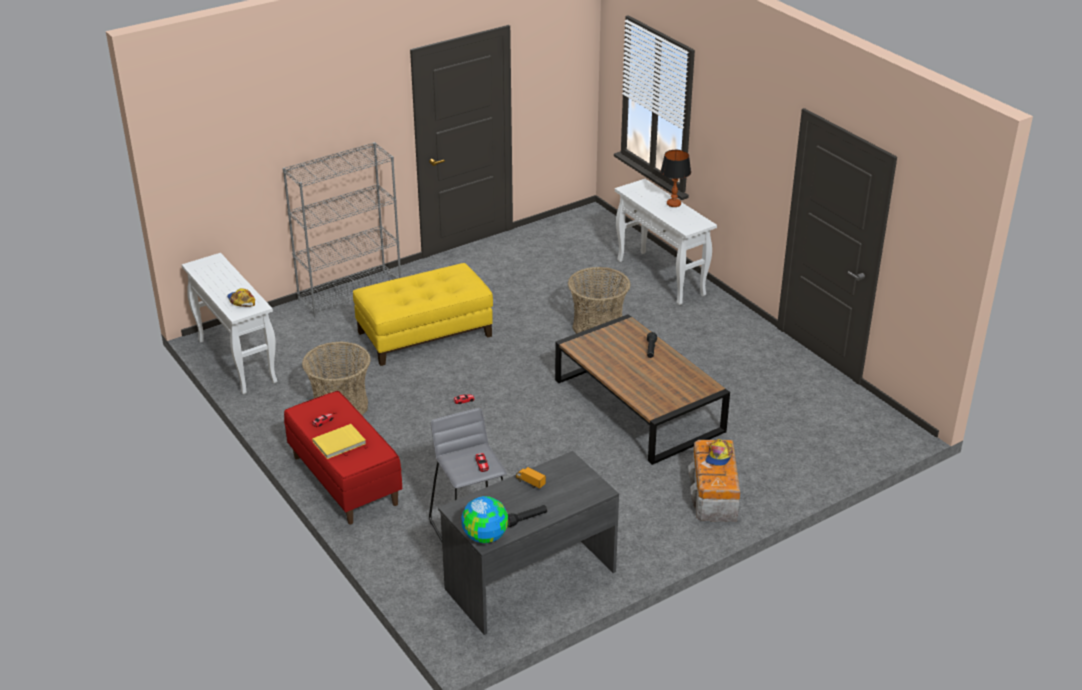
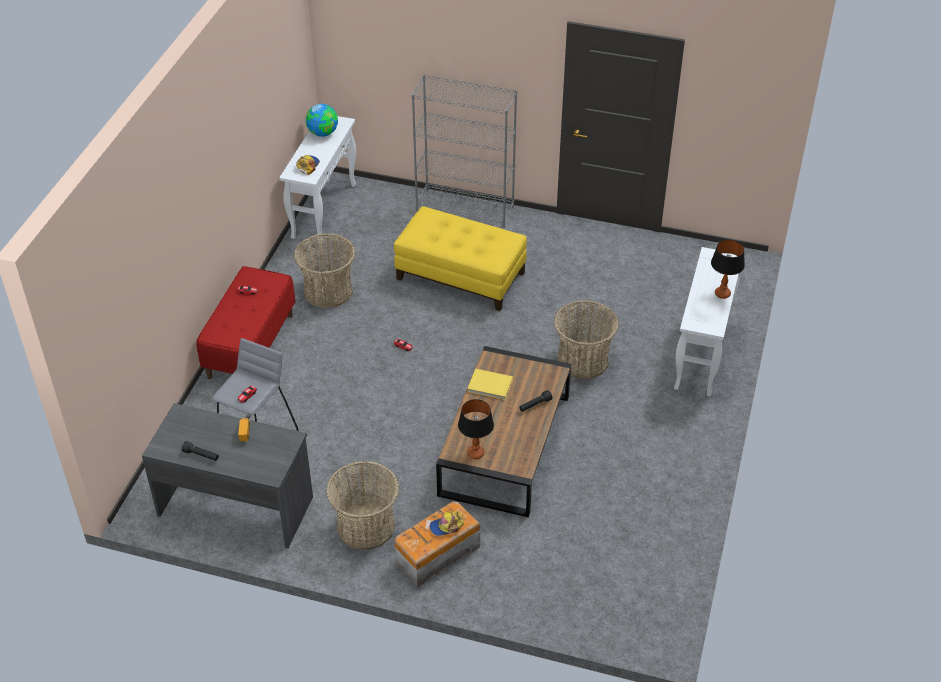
camera: 50 degrees right, 10 degrees up
(339, 443) = (232, 314): yellow book -> yellow book (490, 386)
(485, 536) = (163, 445): globe -> globe (323, 133)
(641, 517) = (365, 526): none -> basket
(667, 400) = (476, 453): none -> table lamp

